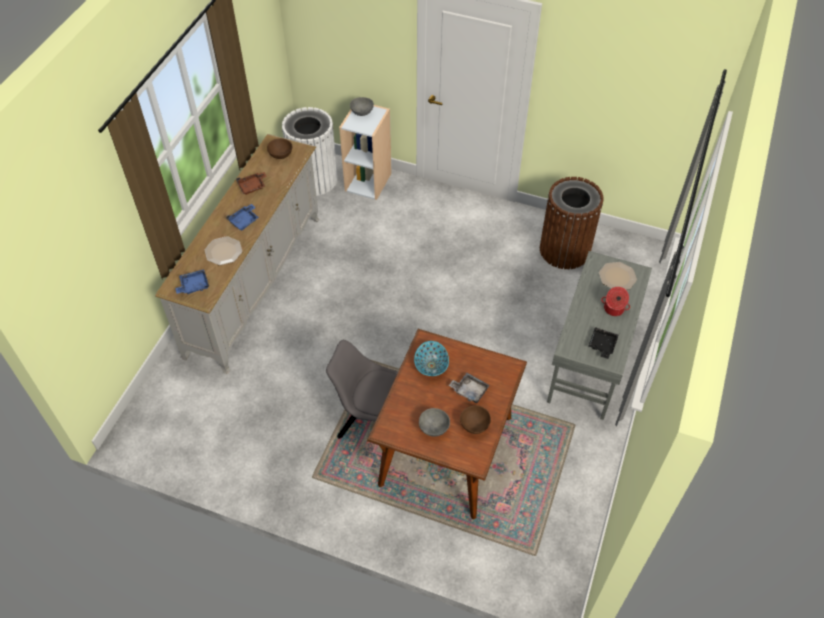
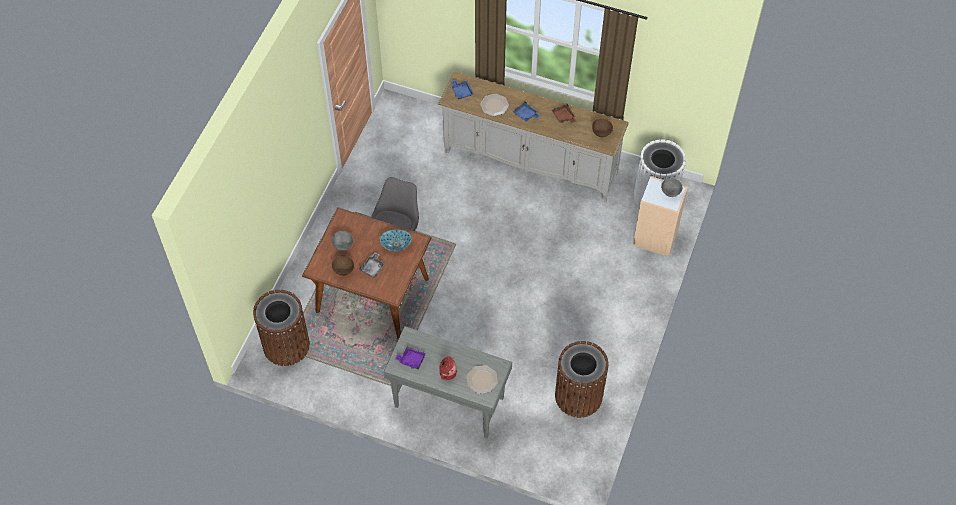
camera: 90 degrees right, 5 degrees up
(528, 554) = (286, 345): none -> brown trash can
(602, 345) = (411, 360): black tray -> purple tray

